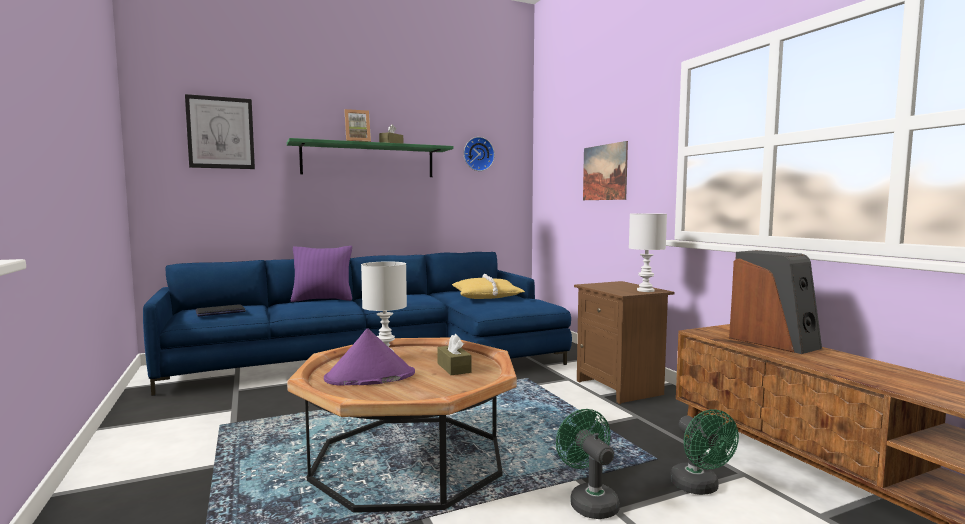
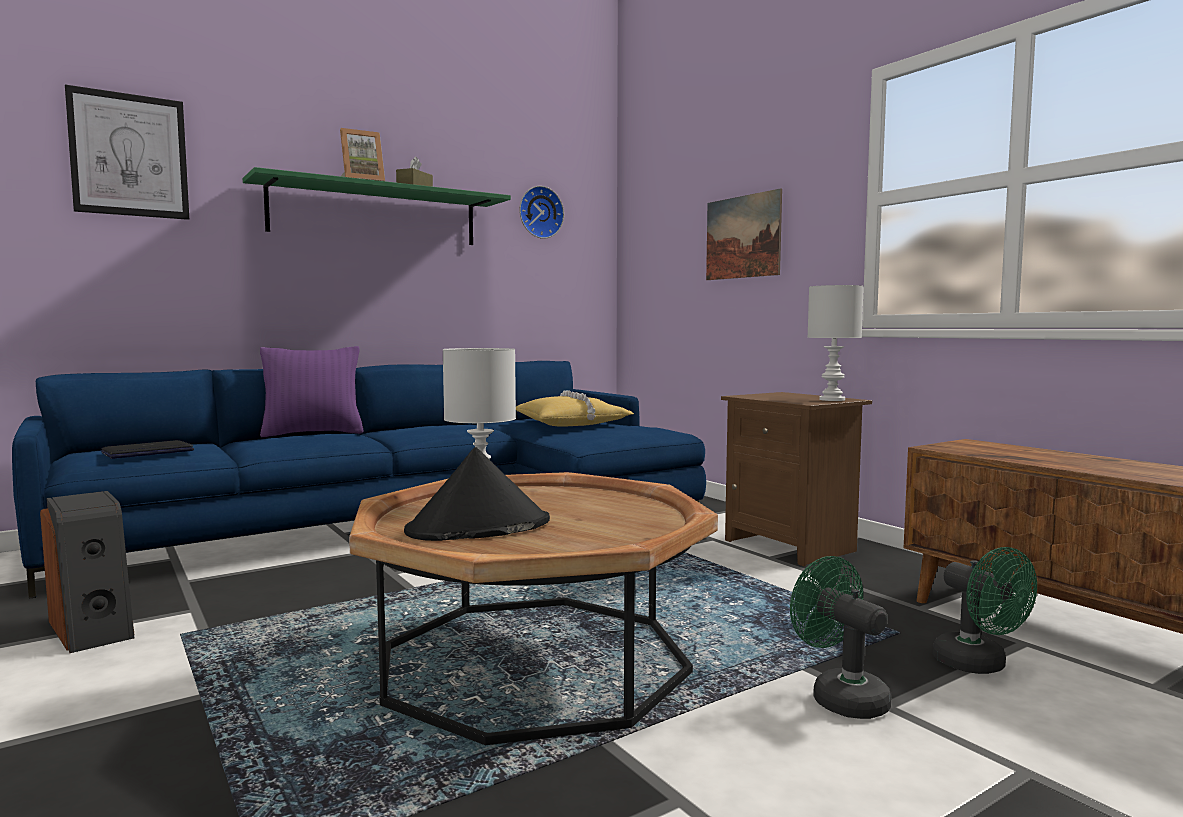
camera: 10 degrees left, 0 degrees up
(369, 377) = (478, 528): purple hat -> black hat
(454, 368) = (602, 511): brown tissue box -> none
(774, 342) = (1050, 455): speaker -> speaker (94, 629)

